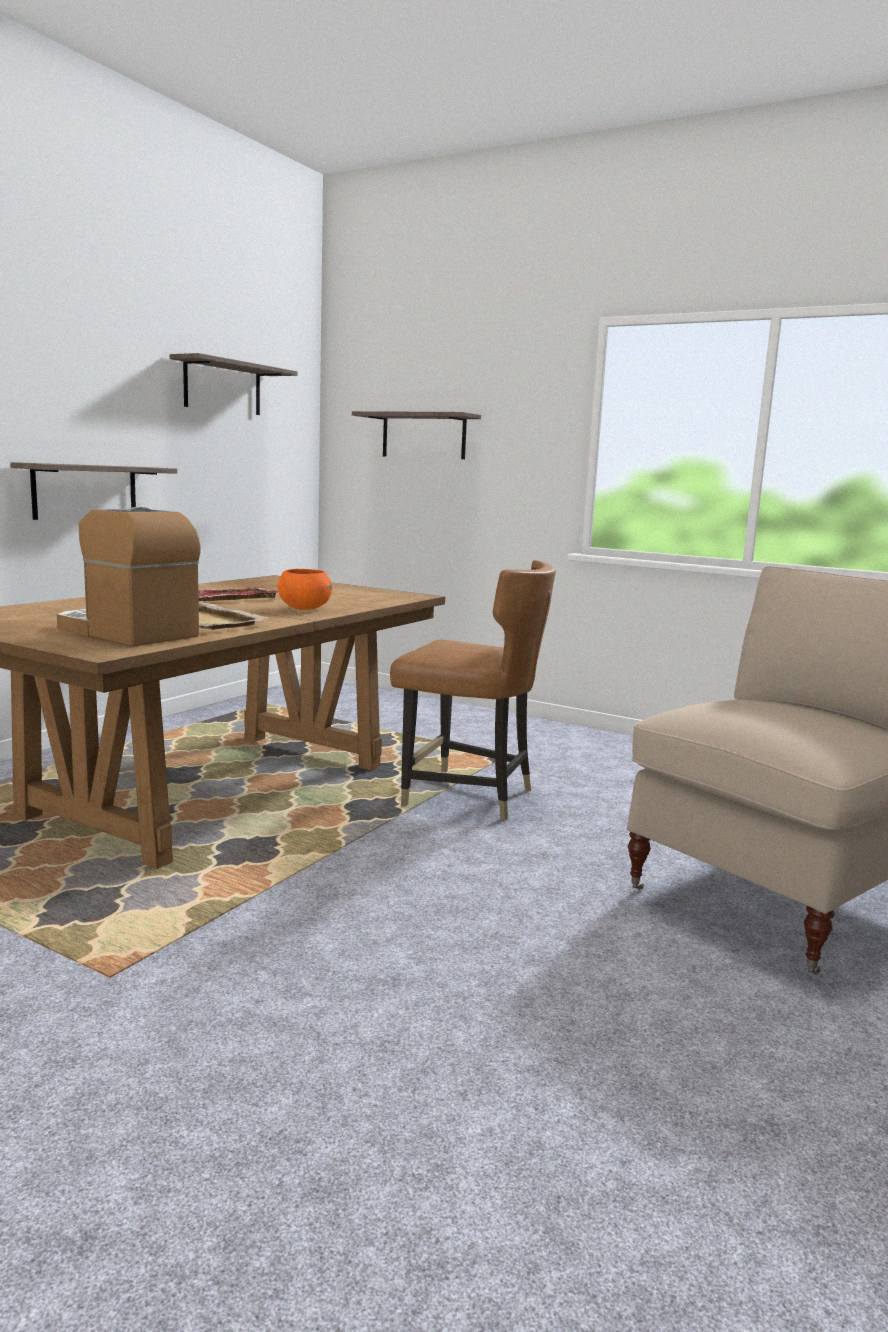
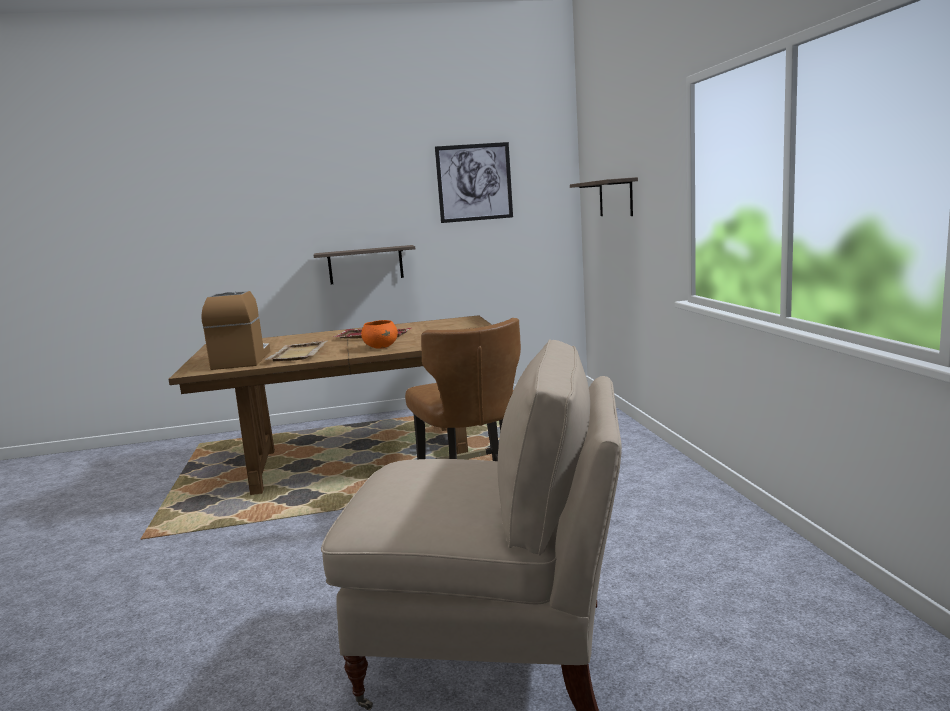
camera: 50 degrees right, 0 degrees up
(223, 387) = (474, 182): shelf -> picture

